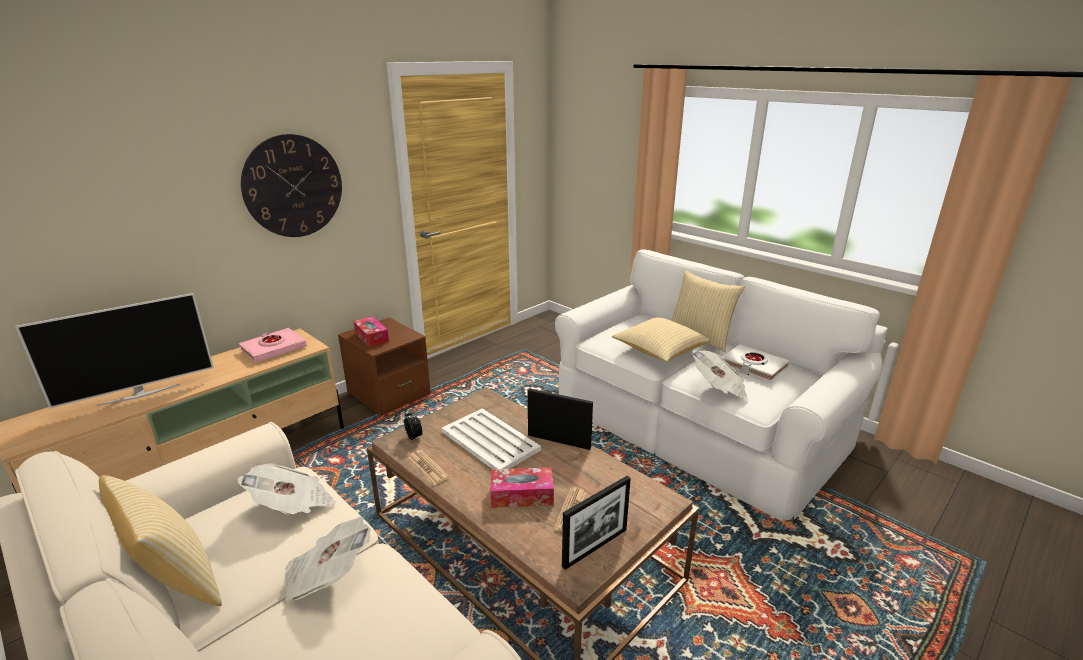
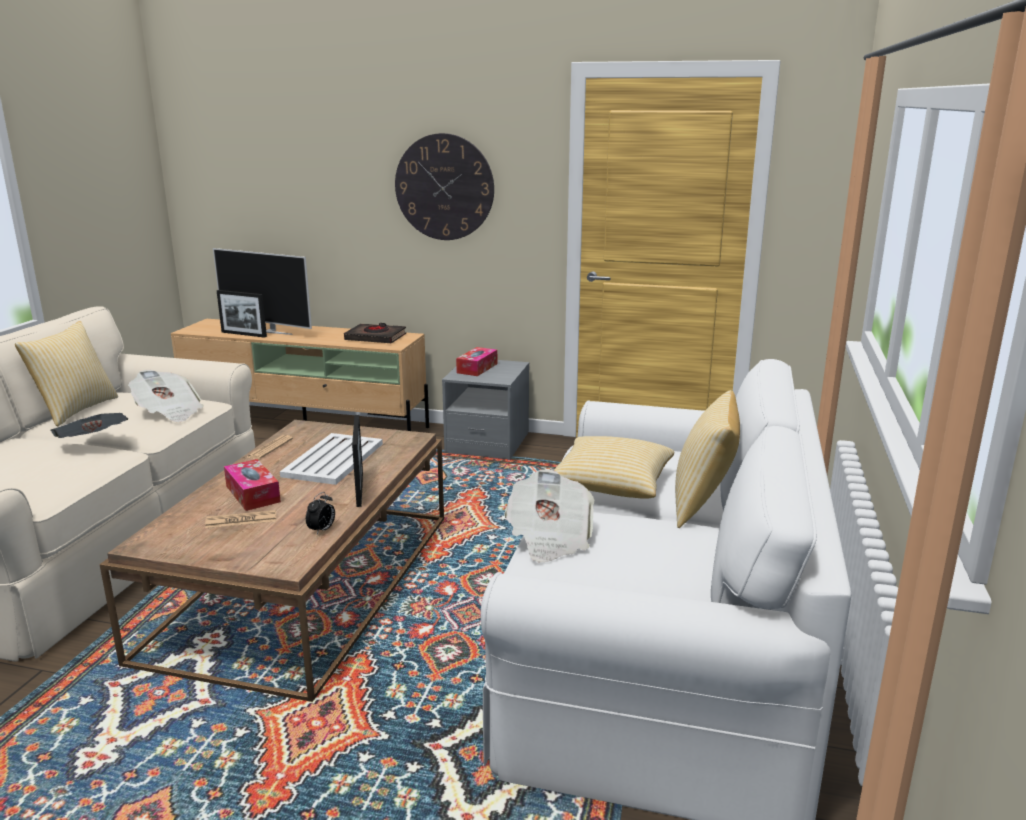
camera: 60 degrees right, 5 degrees down
(273, 349) = (376, 338): pink book -> black book
(388, 393) = (487, 443): brown nightstand -> grey nightstand
(414, 437) = (313, 431): alarm clock -> alarm clock (322, 530)
(595, 547) = (189, 543): picture frame -> picture frame (244, 334)
(753, 366) = (654, 554): white book -> none

